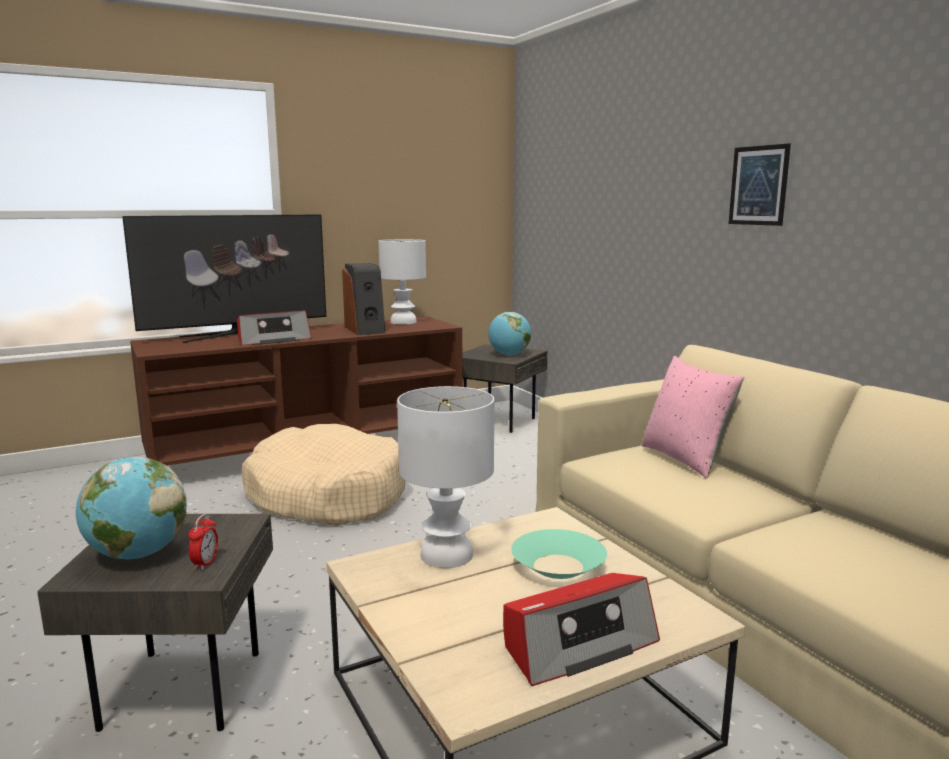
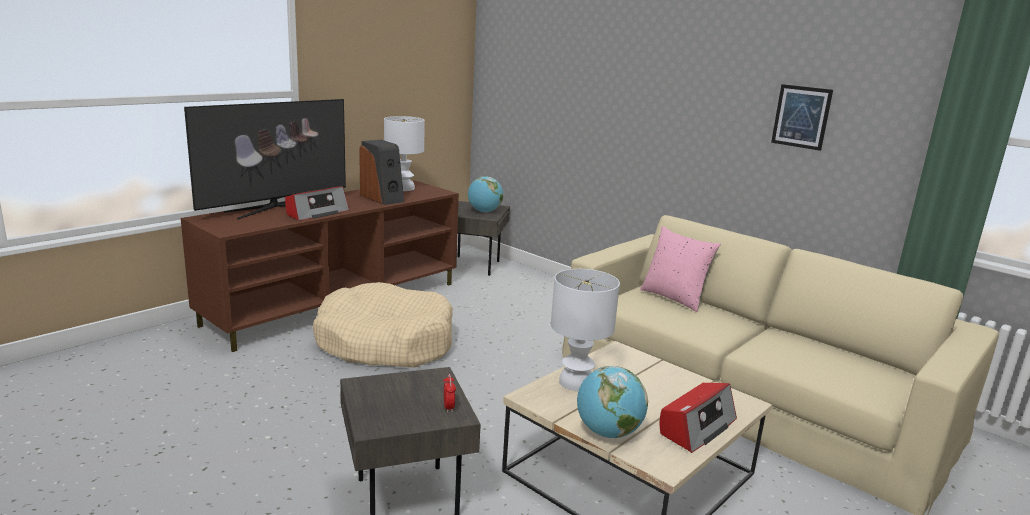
camera: 20 degrees left, 5 degrees up
(137, 554) = (393, 407): globe -> globe (608, 433)
(557, 566) = (649, 381): turquoise bowl -> none
(758, 185) = (706, 100): picture -> picture (801, 117)

